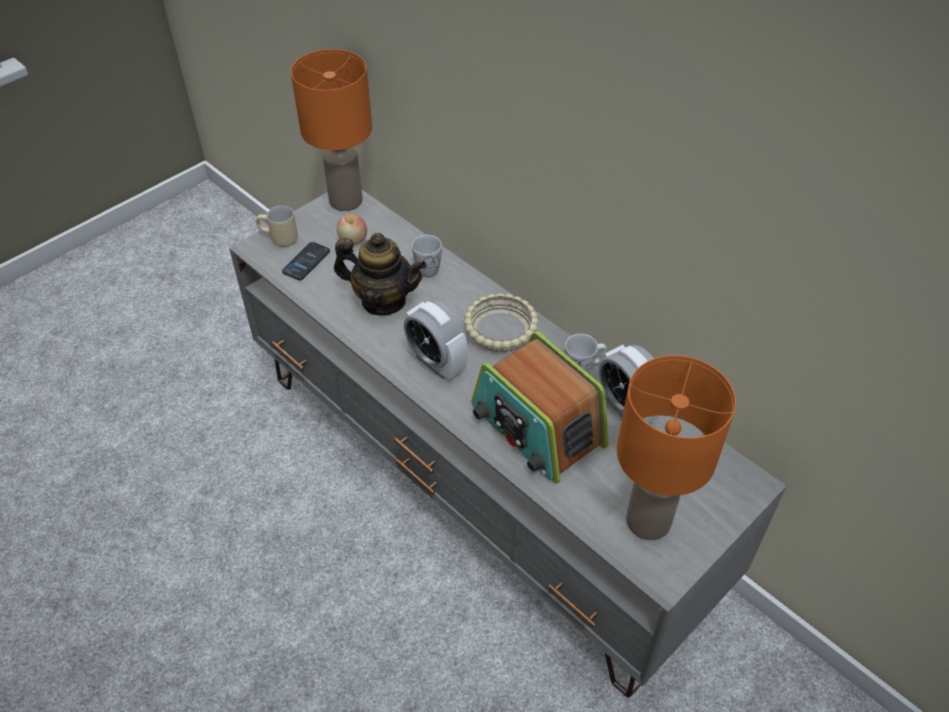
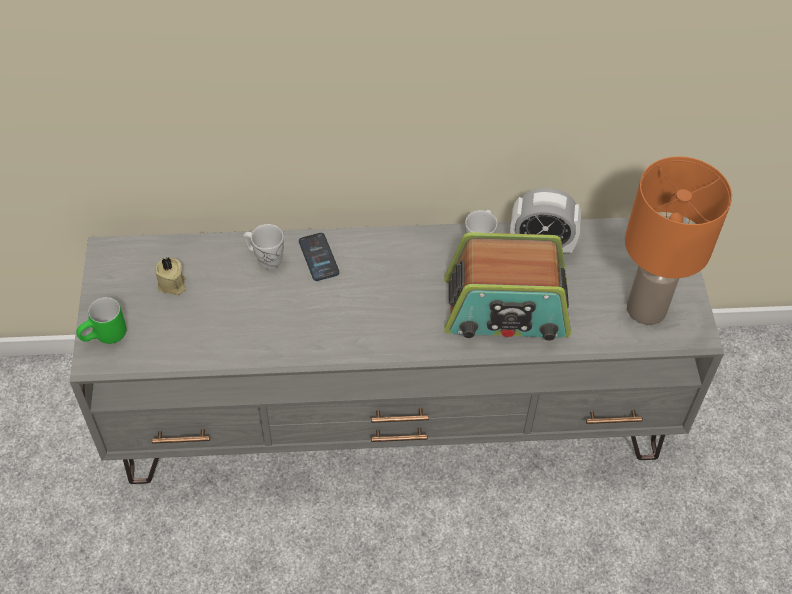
camera: 50 degrees left, 5 degrees up
(278, 240) = (105, 338): beige mug -> green mug
(306, 262) = (159, 335): phone -> phone (318, 257)
(346, 201) = (115, 257): orange table lamp -> none
(353, 240) = (172, 285): apple -> beige candle
(383, 301) = (271, 313): teapot -> none
(437, 363) = (378, 325): alarm clock -> none
(501, 330) = (389, 261): beige bowl -> none

